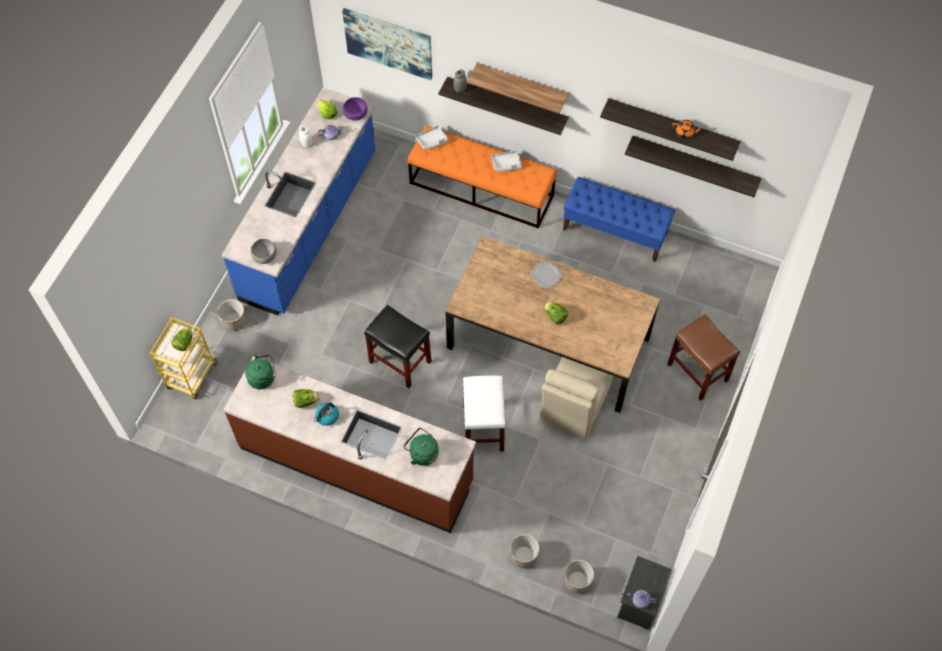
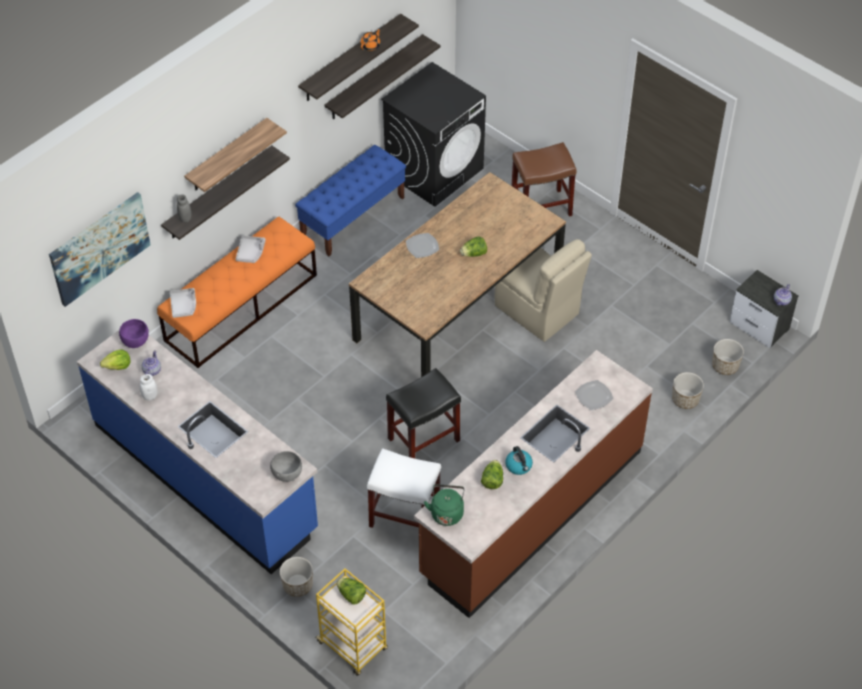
camera: 70 degrees left, 10 degrees down
(422, 453) = (593, 396): green kettle -> plate
(483, 428) = (532, 391): white stool -> white stool (403, 517)
(699, 274) = (434, 170): none -> black washing machine

